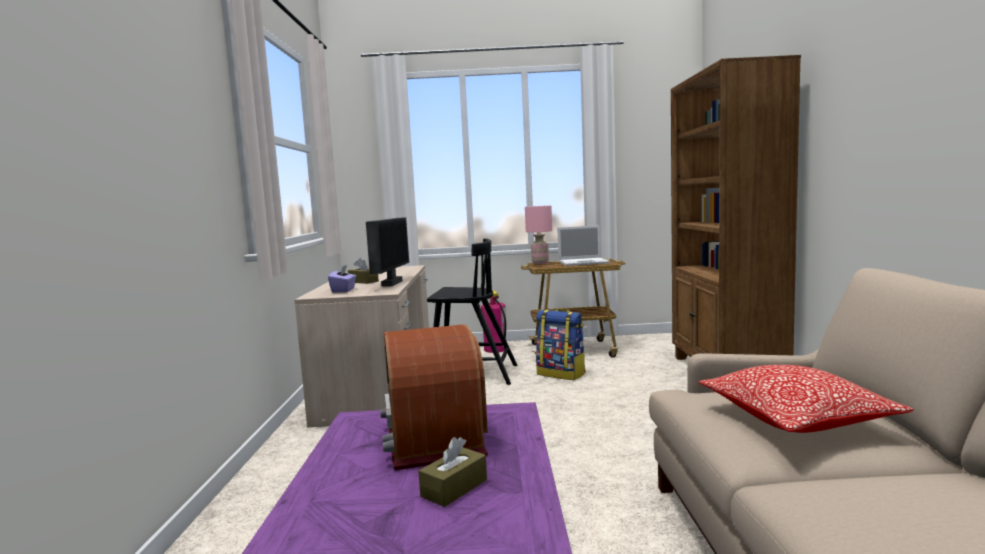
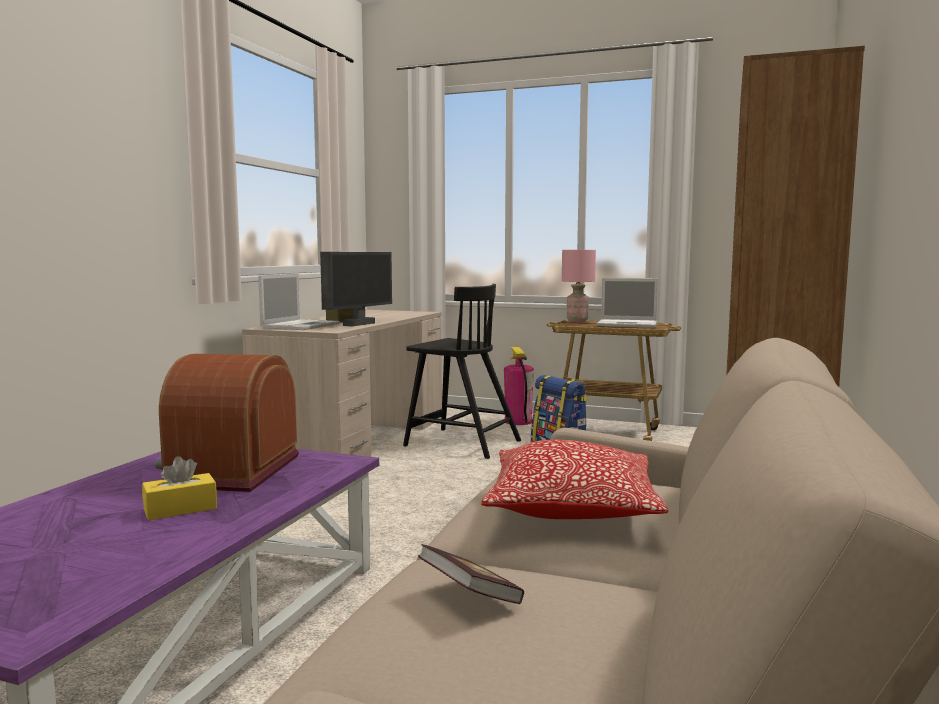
camera: 20 degrees right, 0 degrees up
(343, 290) = (301, 326): purple tissue box -> laptop
(454, 488) = (180, 509): brown tissue box -> yellow tissue box
(889, 512) = (469, 596): none -> book

